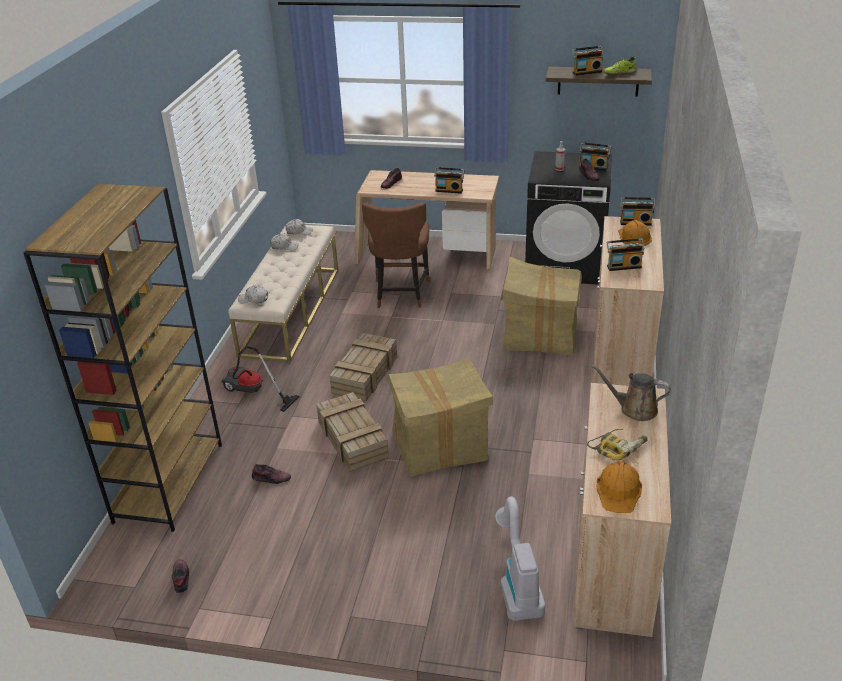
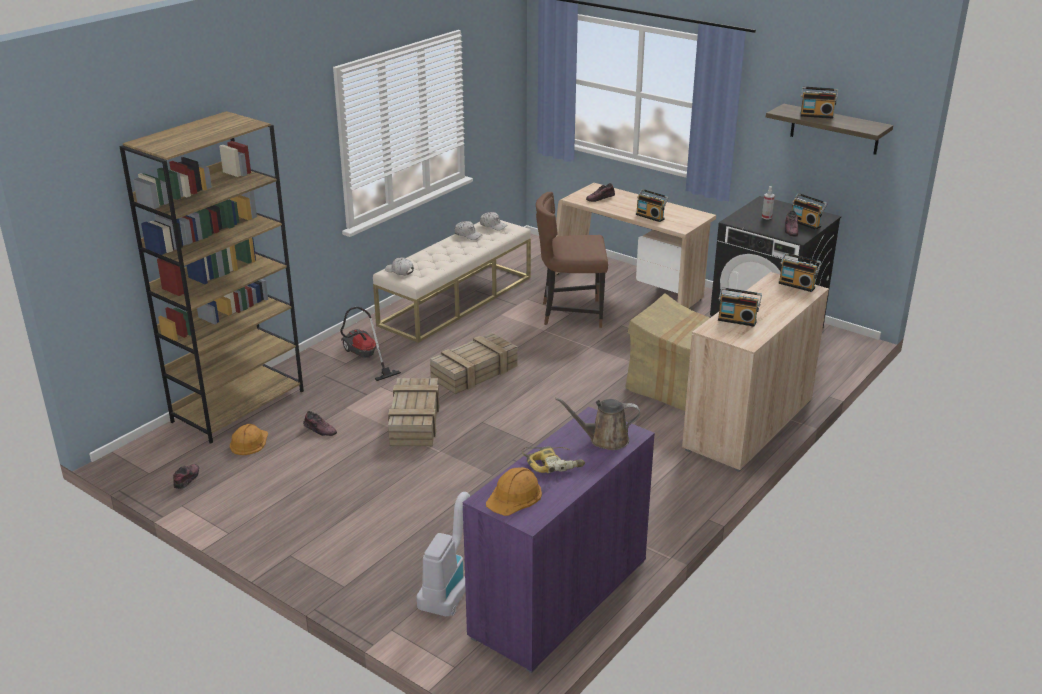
camera: 25 degrees right, 5 degrees down
(400, 294) = (570, 313): brown chair -> brown chair turned 60 degrees clockwise
(440, 446) = (487, 451): cardboard box -> none
(612, 559) = (559, 598): beige cabinet -> purple cabinet
(619, 73) = (850, 123): shoe -> none
(634, 237) = (779, 297): orange hard hat -> orange hard hat (249, 442)
(634, 409) = (604, 439): brown watering can -> brown watering can turned 45 degrees counterclockwise

